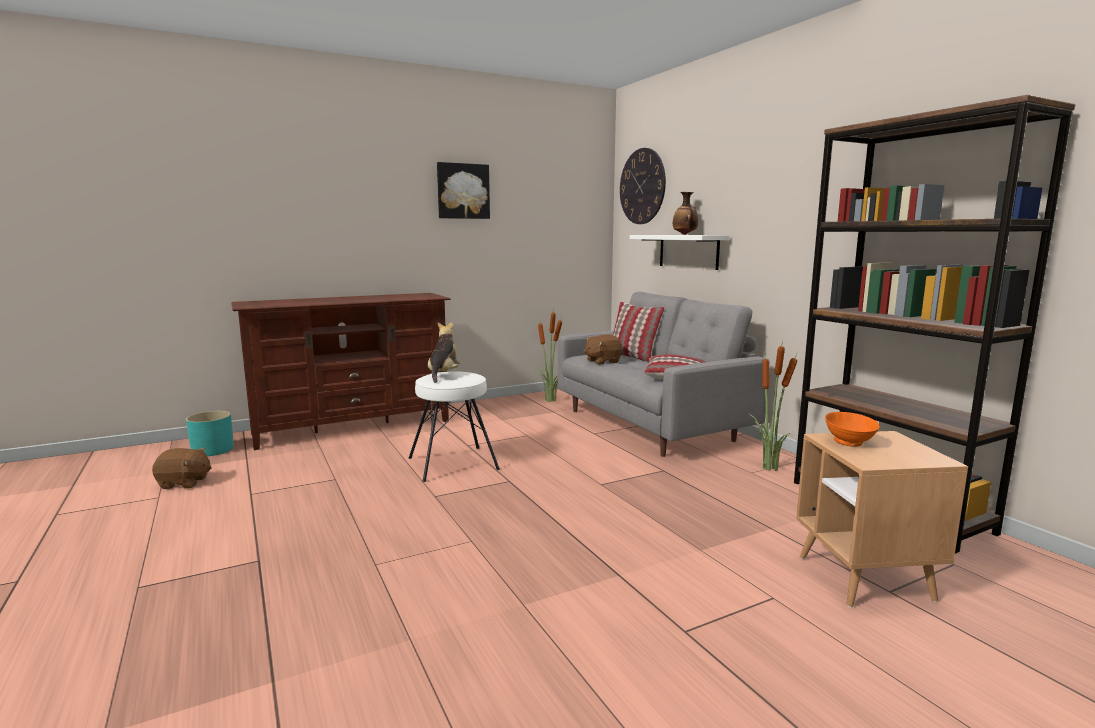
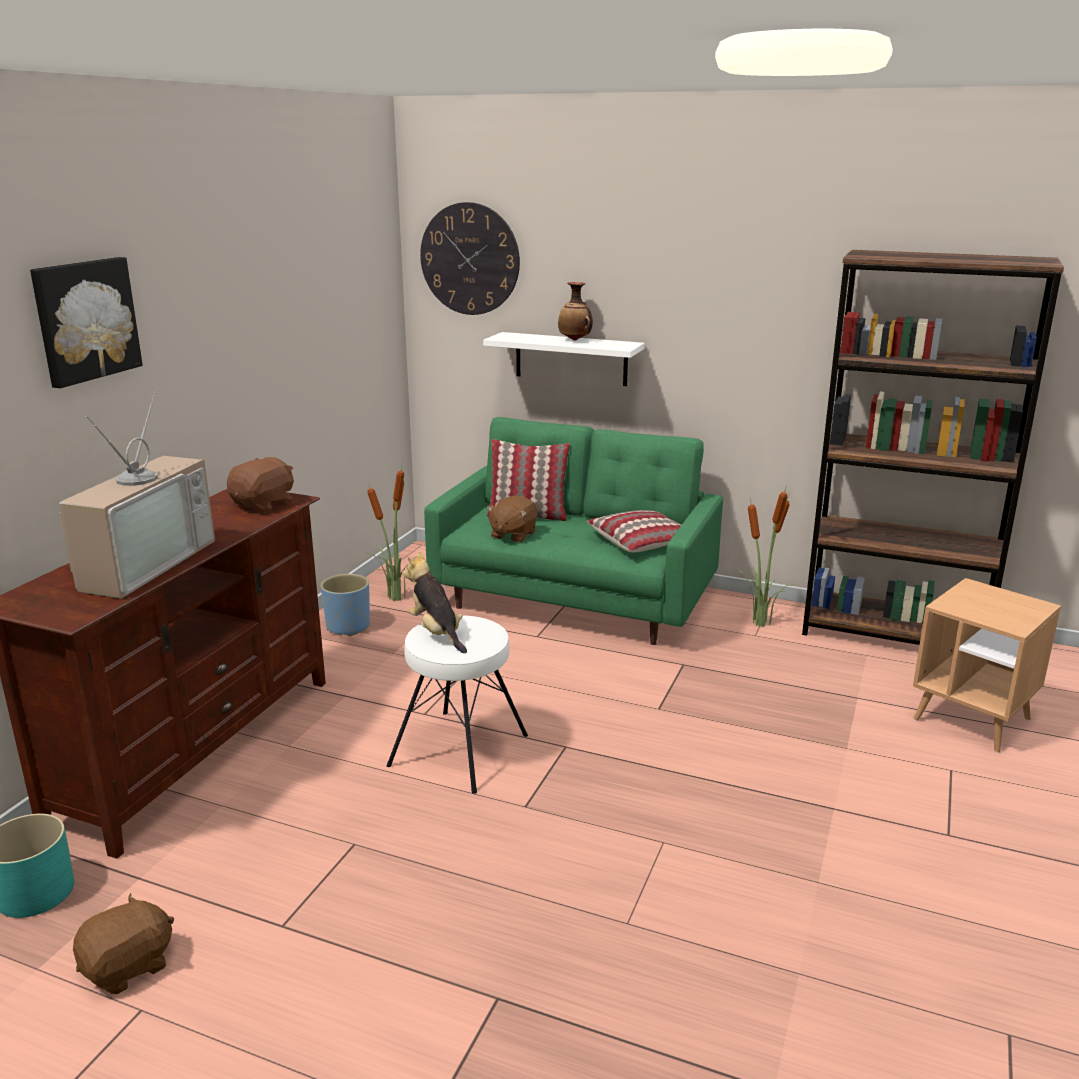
camera: 40 degrees left, 10 degrees up
(317, 301) = (142, 563): none -> television
(419, 296) = (264, 504): none -> brown plush toy
(463, 191) = (248, 301): picture -> picture (85, 320)
(502, 405) = (347, 627): none -> blue planter
(650, 425) = (575, 601): grey sofa -> green sofa
(848, 443) = (969, 607): orange bowl -> none

